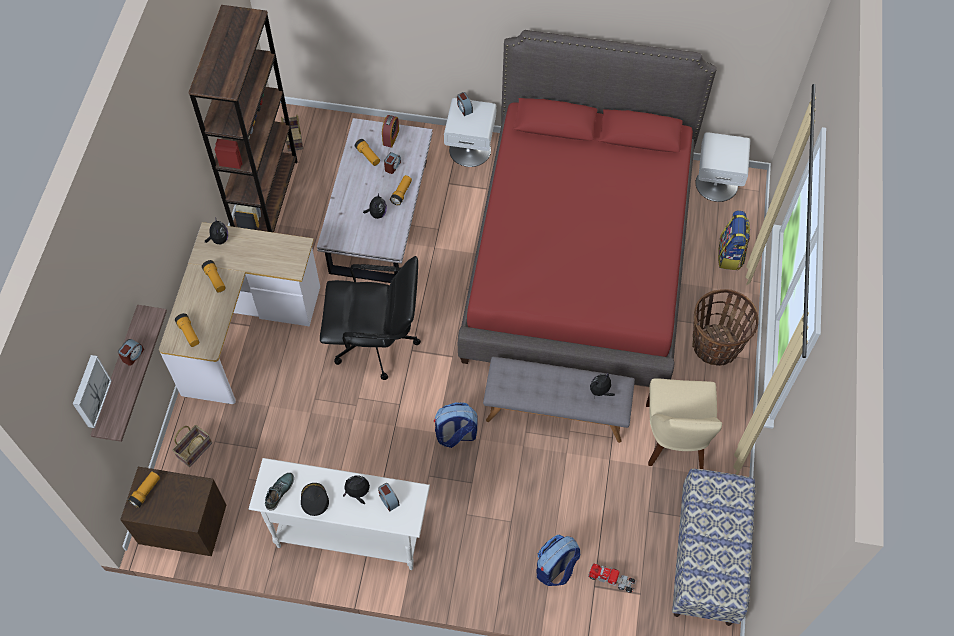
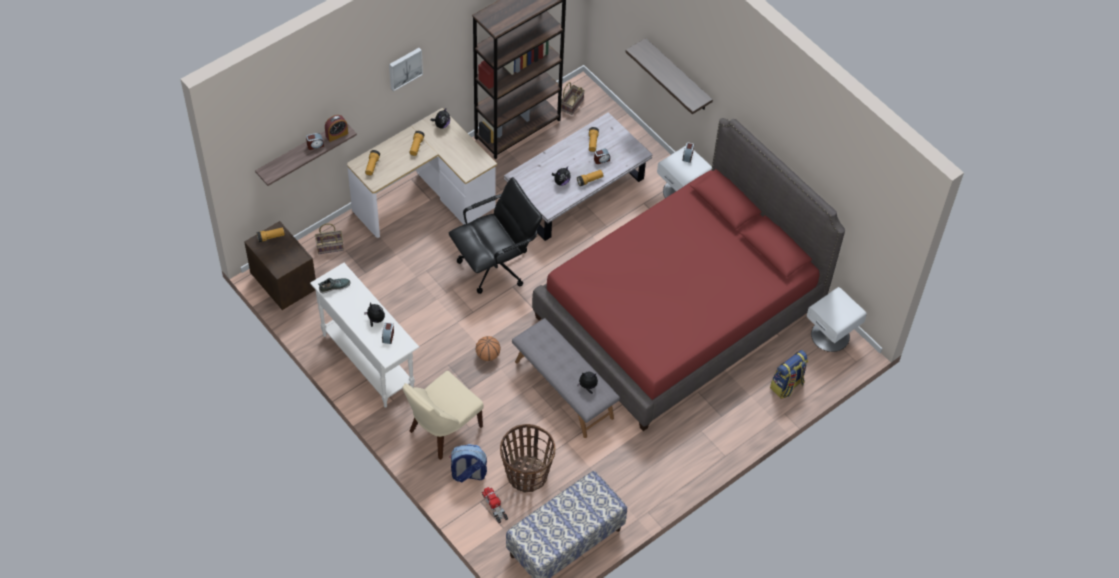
camera: 40 degrees right, 5 degrees down
(89, 391) = (270, 143): picture -> picture (404, 68)
(314, 500) = (348, 305): black cap -> none
(376, 343) = (495, 266): black office chair -> black office chair turned 75 degrees counterclockwise
(391, 137) = (619, 141): alarm clock -> alarm clock (337, 134)
(418, 30) = (678, 76): none -> shelf
(455, 435) = (488, 355): backpack -> basketball
(674, 440) = (621, 463): beige chair -> beige chair (442, 430)
(715, 346) = (711, 431): basket -> basket (526, 474)

